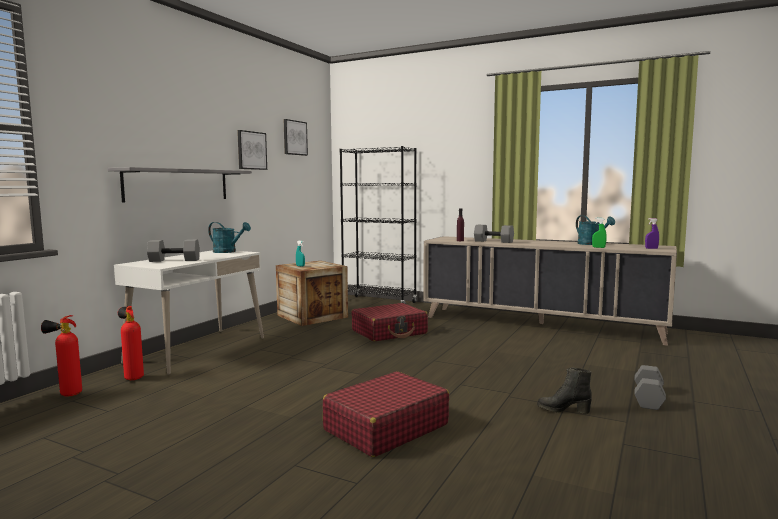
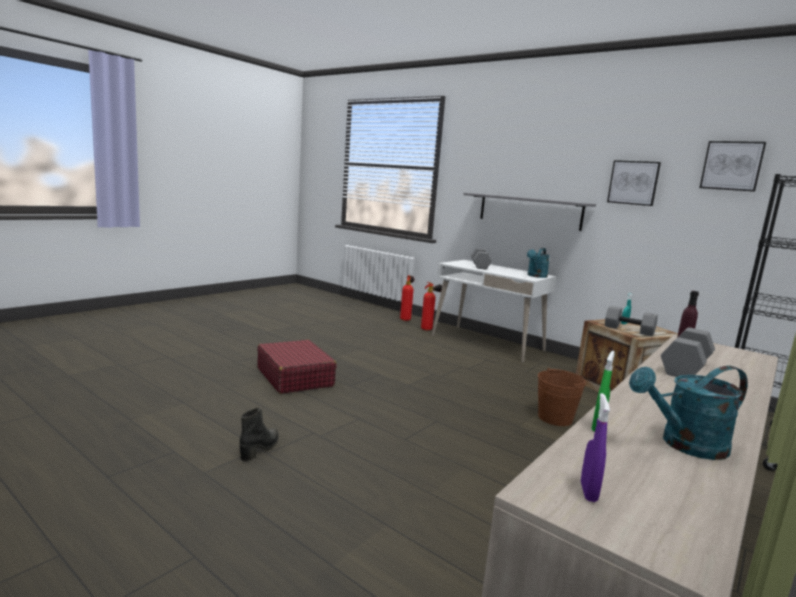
camera: 100 degrees right, 5 degrees up
(389, 332) = (555, 418): red suitcase -> brown bucket
(649, 399) = (234, 519): grey dumbbell -> grey dumbbell (628, 330)

